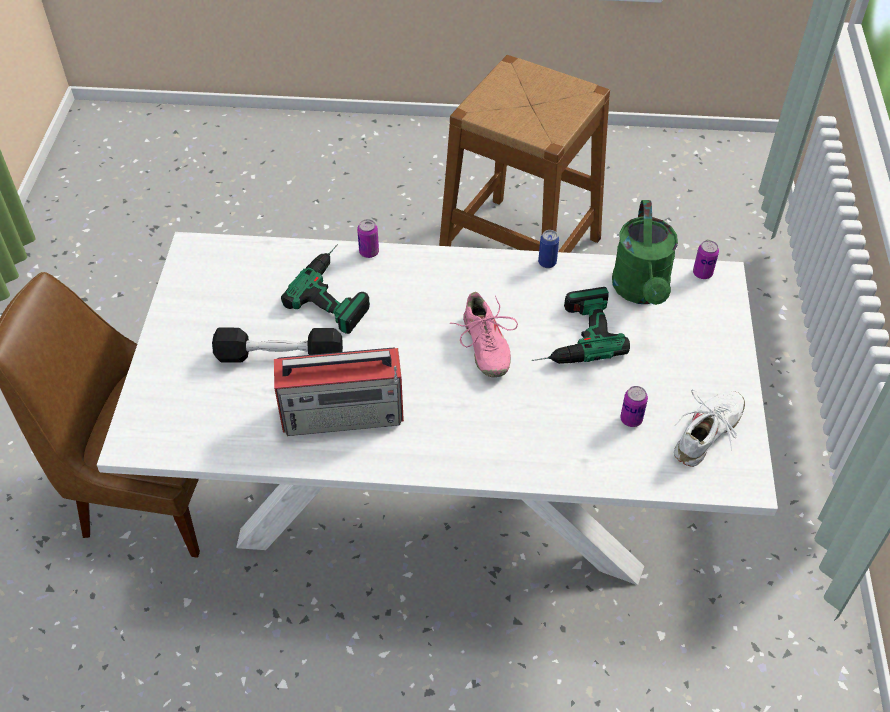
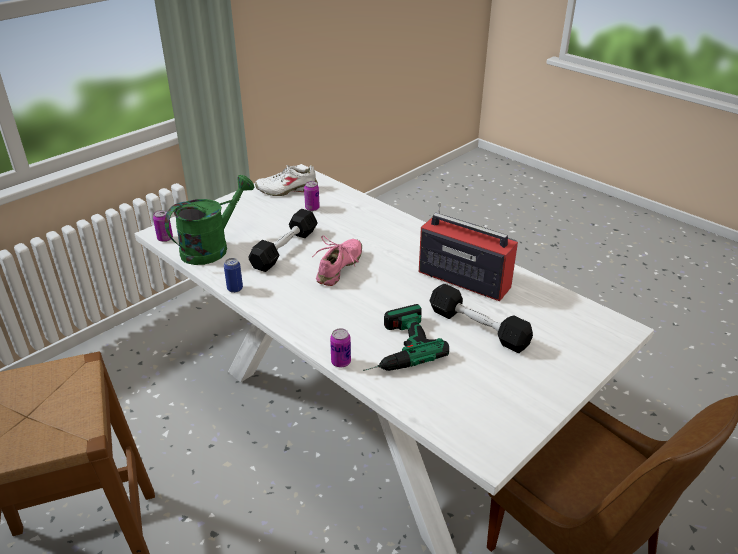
camera: 140 degrees left, 15 degrees down
(570, 335) = (284, 249): power drill -> black dumbbell

